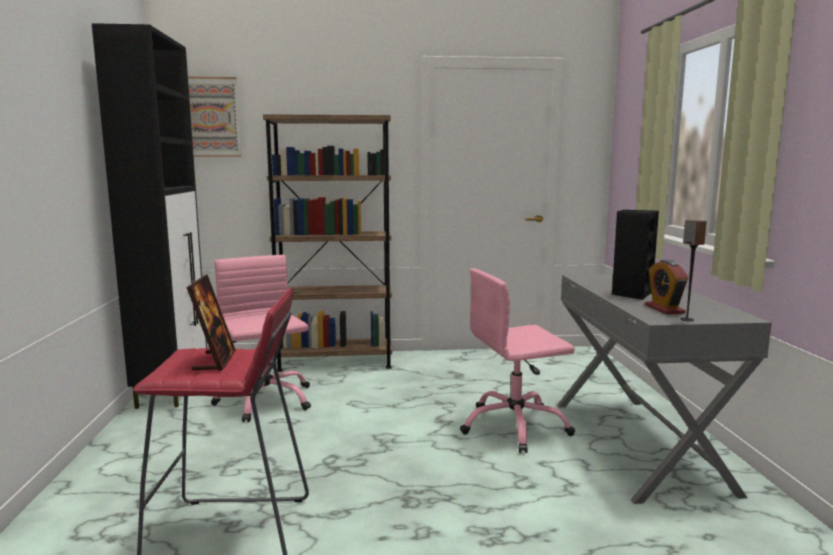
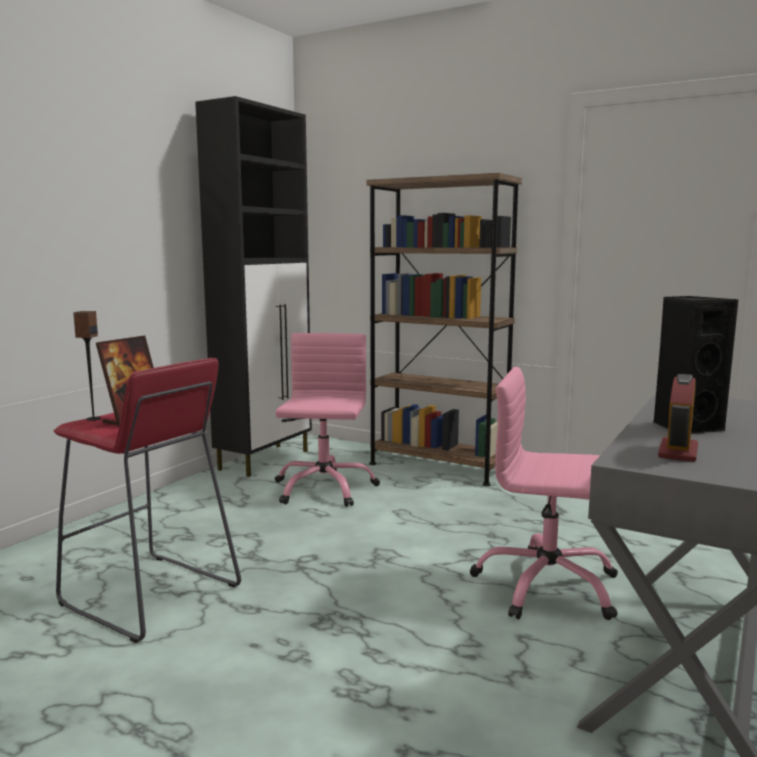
camera: 35 degrees right, 0 degrees up
(209, 117) = (341, 186): picture -> none
(686, 319) = (670, 469): speaker -> speaker (93, 419)

